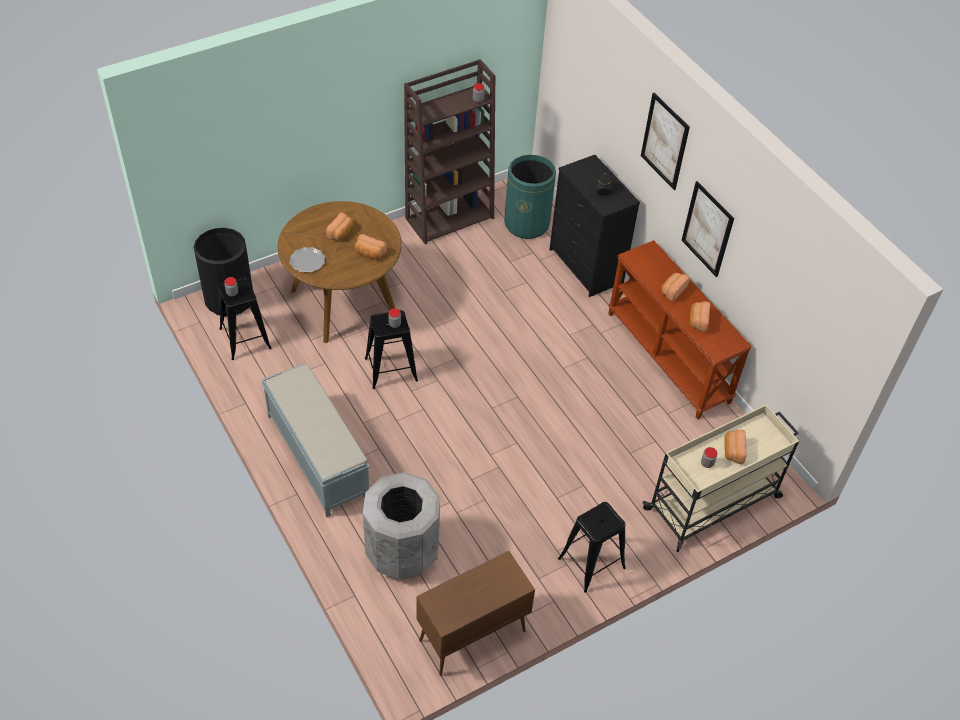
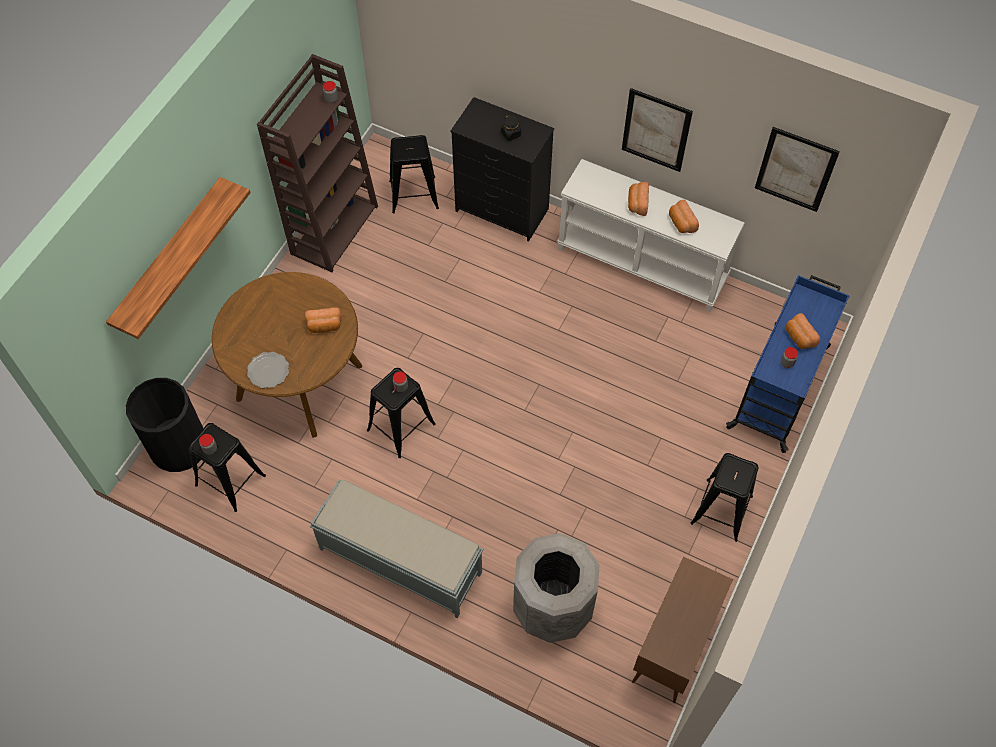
camera: 30 degrees left, 10 degrees up
(283, 140) = (169, 256): none -> shelf
(341, 233) = (278, 319): bread -> none
(527, 223) = (413, 194): green trash can -> black stool
(665, 141) = (573, 60): picture -> picture (795, 169)
(669, 357) = (642, 263): brown console table -> white console table
(714, 502) = (779, 386): beige cart -> blue cart

